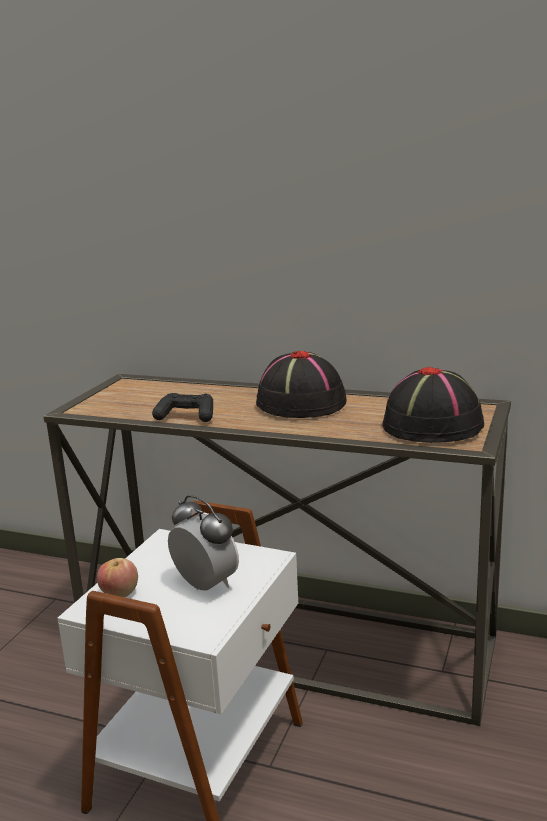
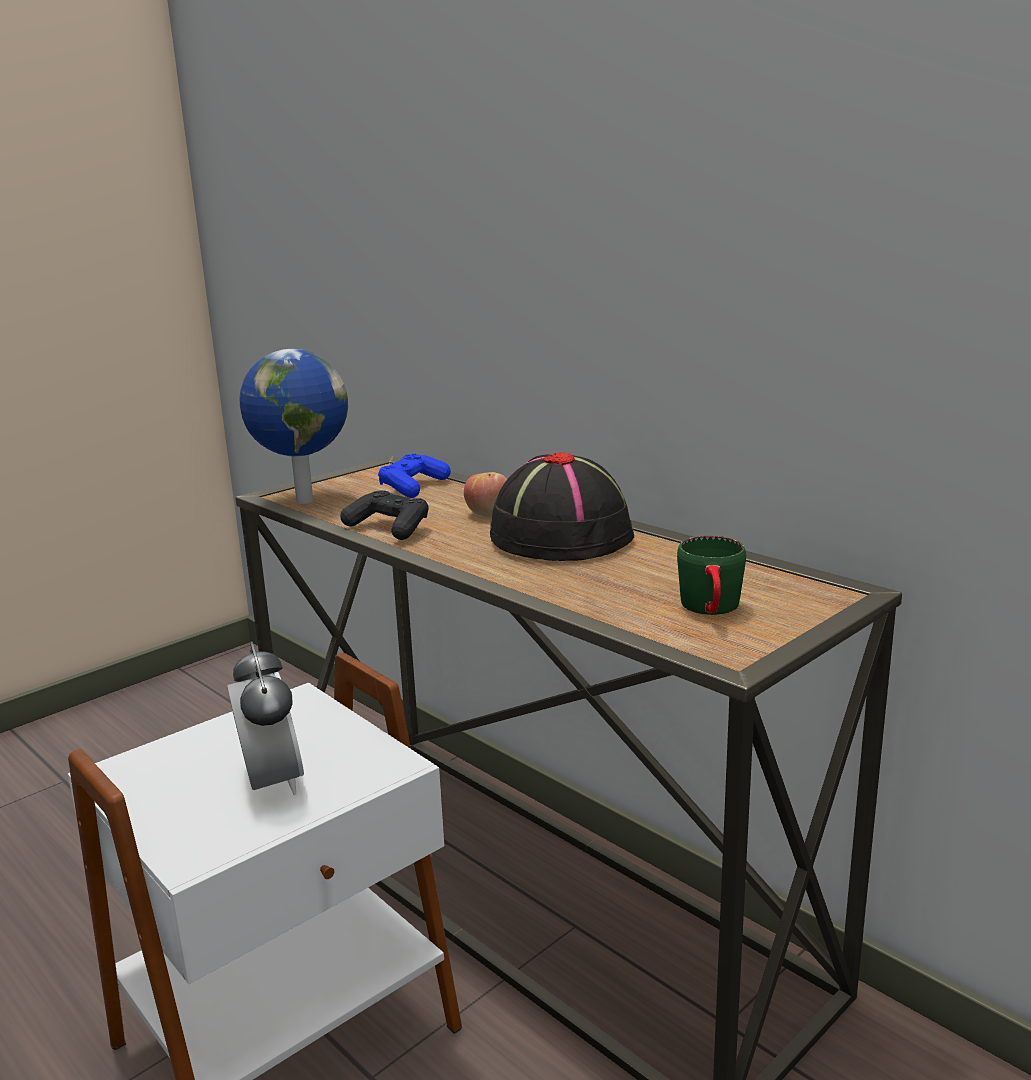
camera: 25 degrees right, 0 degrees up
(98, 411) = (302, 501): none -> globe
(119, 593) = (164, 761): apple -> apple (488, 514)
(165, 390) = (413, 487): none -> blue game controller
(433, 425) = (712, 609): black hat -> green mug

